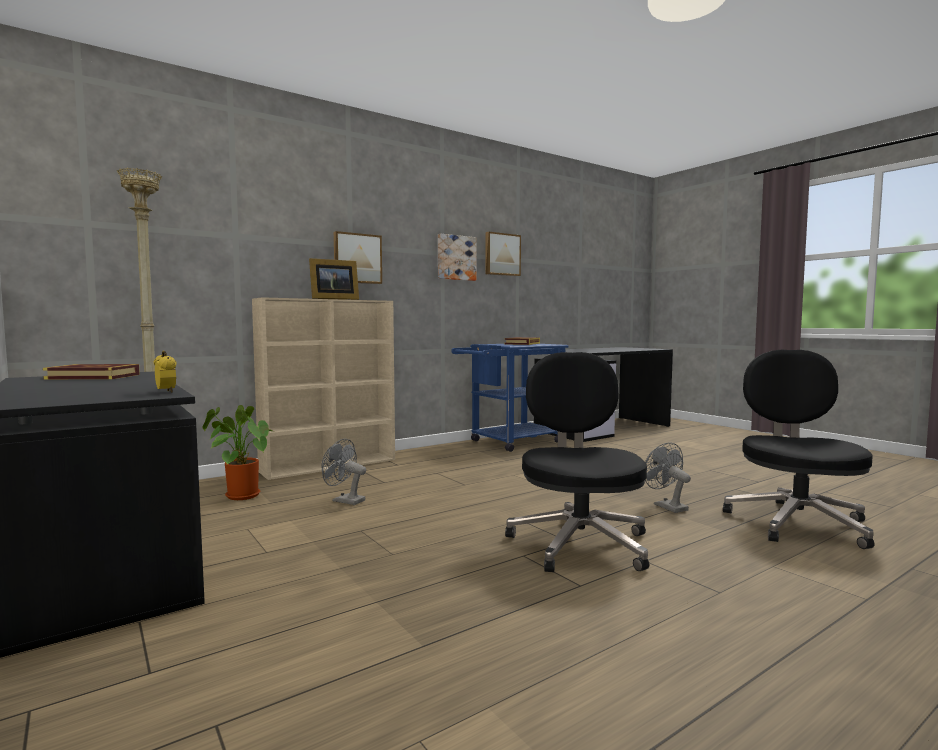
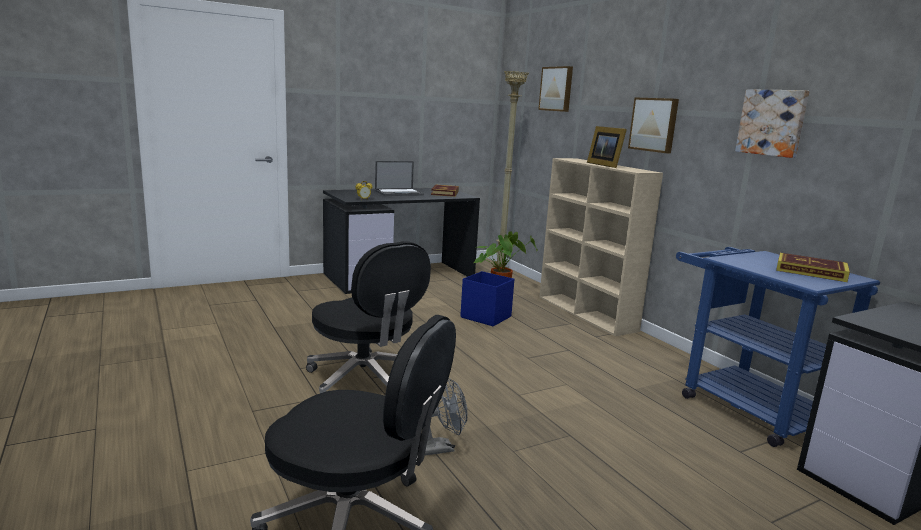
camera: 95 degrees right, 10 degrees up
(74, 386) = (399, 193): none -> laptop
(344, 500) = (485, 317): grey fan -> blue storage box
(501, 254) = (865, 116): picture -> picture (557, 89)
(579, 543) = (366, 381): black office chair -> black office chair turned 45 degrees clockwise

